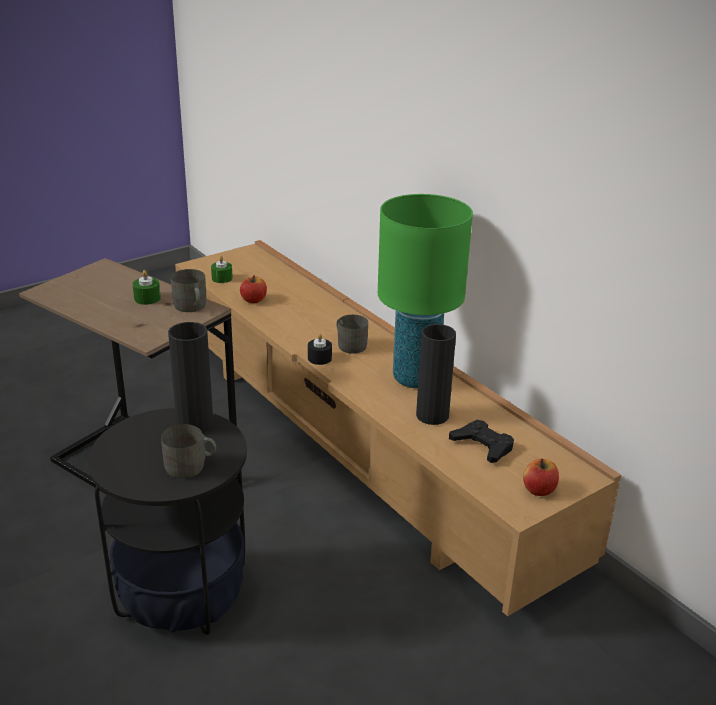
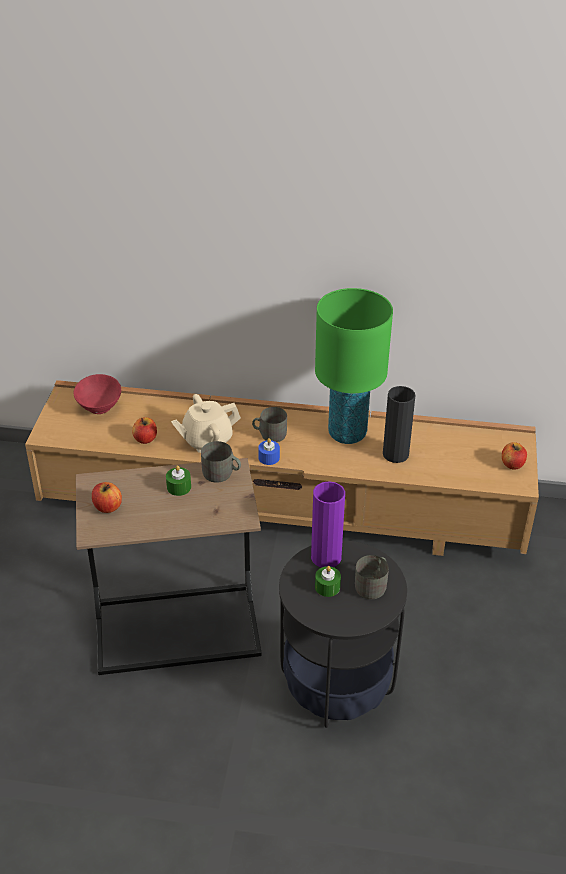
camera: 45 degrees left, 10 degrees up
(82, 283) = (107, 507): none -> apple
(195, 424) = (326, 557): black vase -> purple vase
(222, 278) = (87, 434): green candle -> green candle (327, 587)
(258, 268) = (99, 408): none -> red bowl
(294, 323) = (207, 440): none -> beige teapot
(319, 358) = (269, 457): black candle -> blue candle
(482, 446) = (449, 456): black game controller -> none

